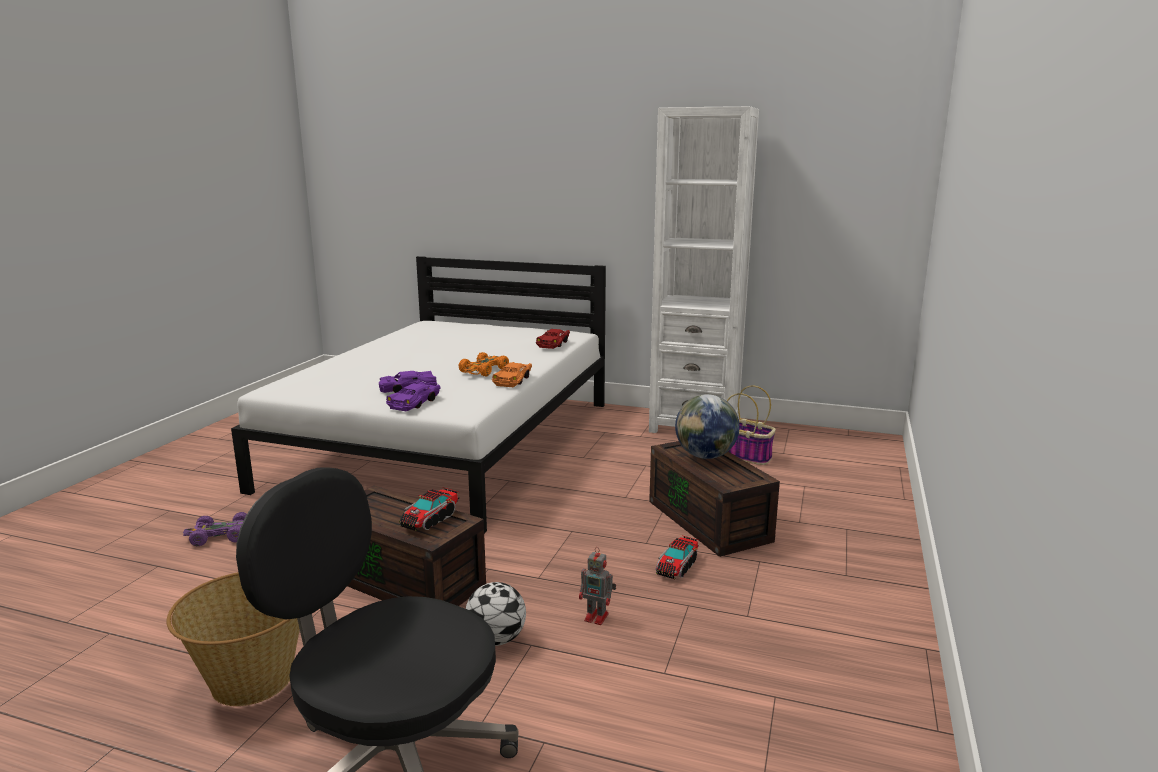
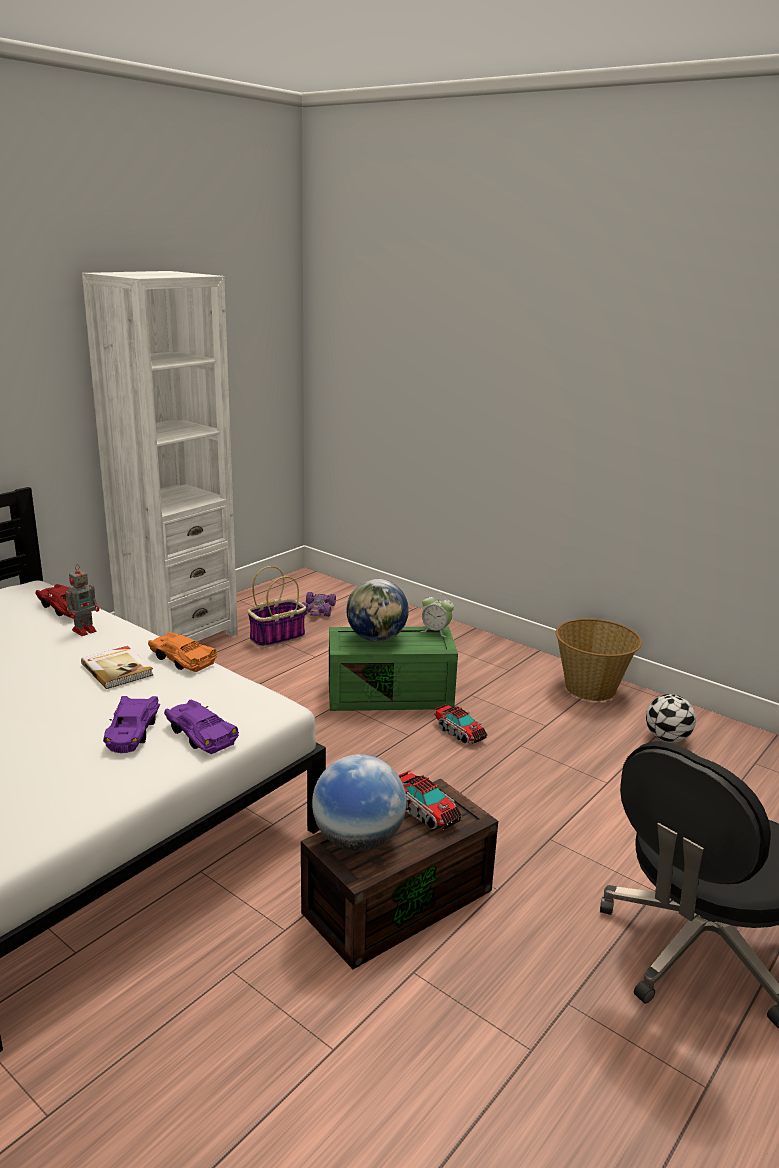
camera: 70 degrees left, 5 degrees up
(220, 536) = (143, 1092): purple toy car -> purple toy car (318, 610)
(250, 681) = (554, 1052): basket -> basket (591, 689)
(381, 502) = (358, 840): none -> globe
(484, 371) = (118, 669): orange toy car -> book
(497, 640) = (535, 857): football -> football (667, 738)
(597, 617) = (521, 793): toy robot -> toy robot (85, 630)
(711, 521) = (391, 693): brown storage box -> green storage box
(758, 477) = (436, 631): none -> alarm clock

